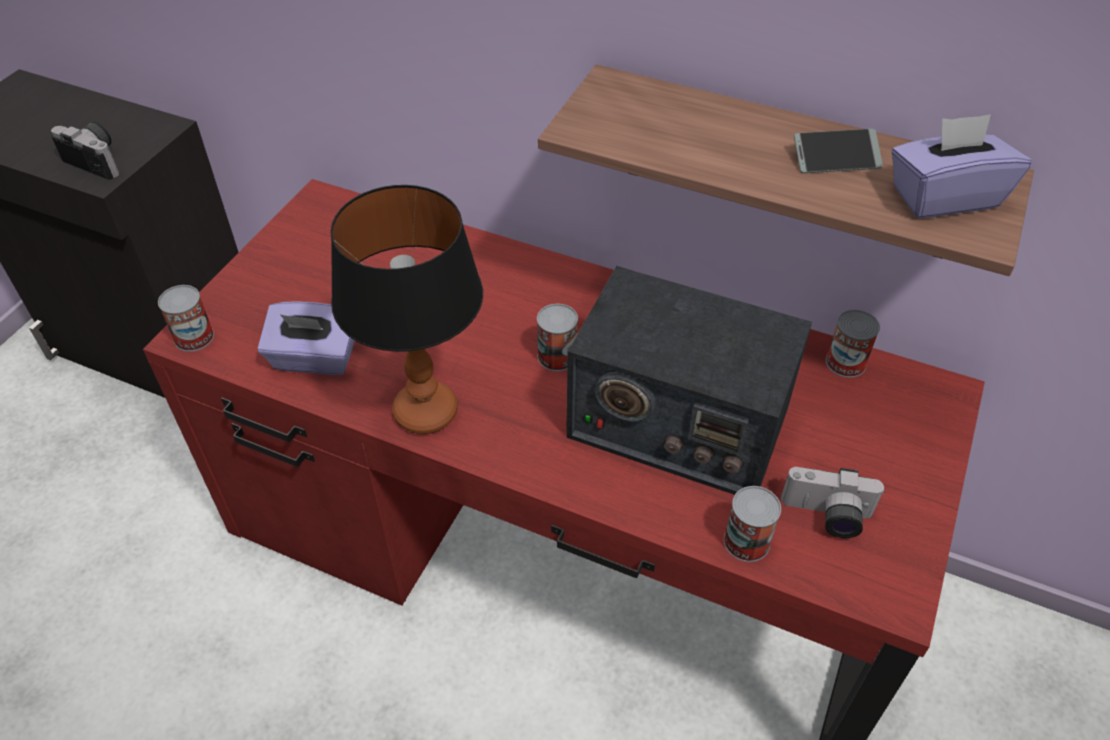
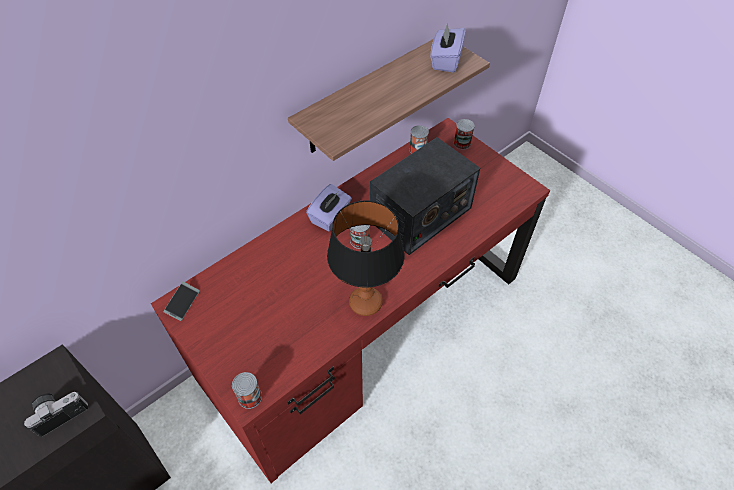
camera: 65 degrees left, 5 degrees up
(314, 358) = (302, 340): purple tissue box -> purple tissue box (330, 217)
(746, 541) = (488, 218): can -> can (462, 143)
(826, 516) = (487, 190): camera -> none
(835, 159) = (407, 76): phone -> phone (183, 303)

